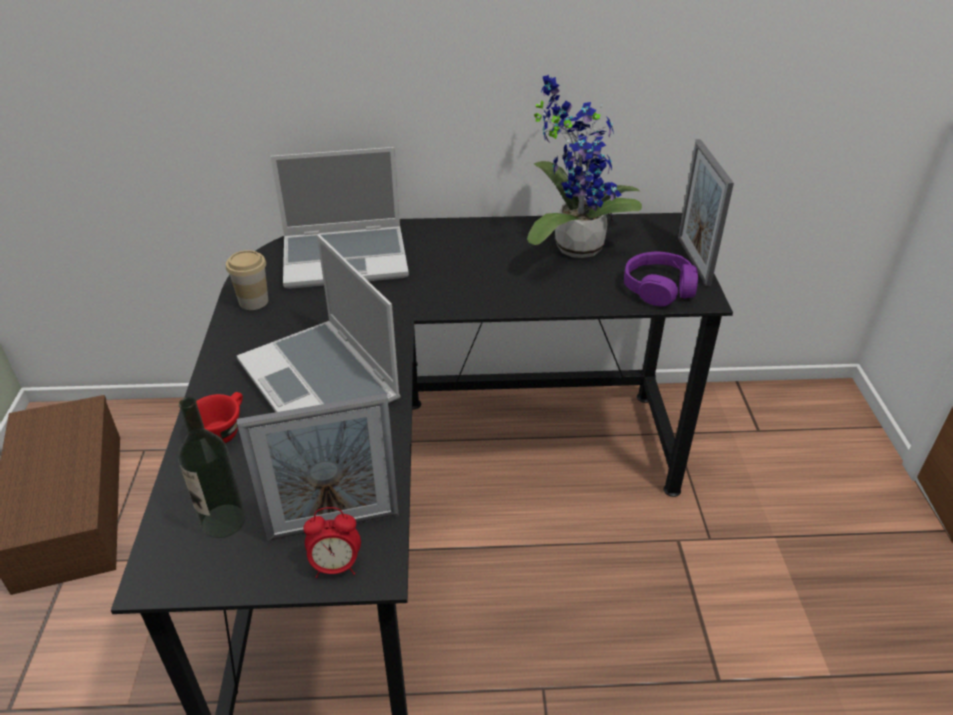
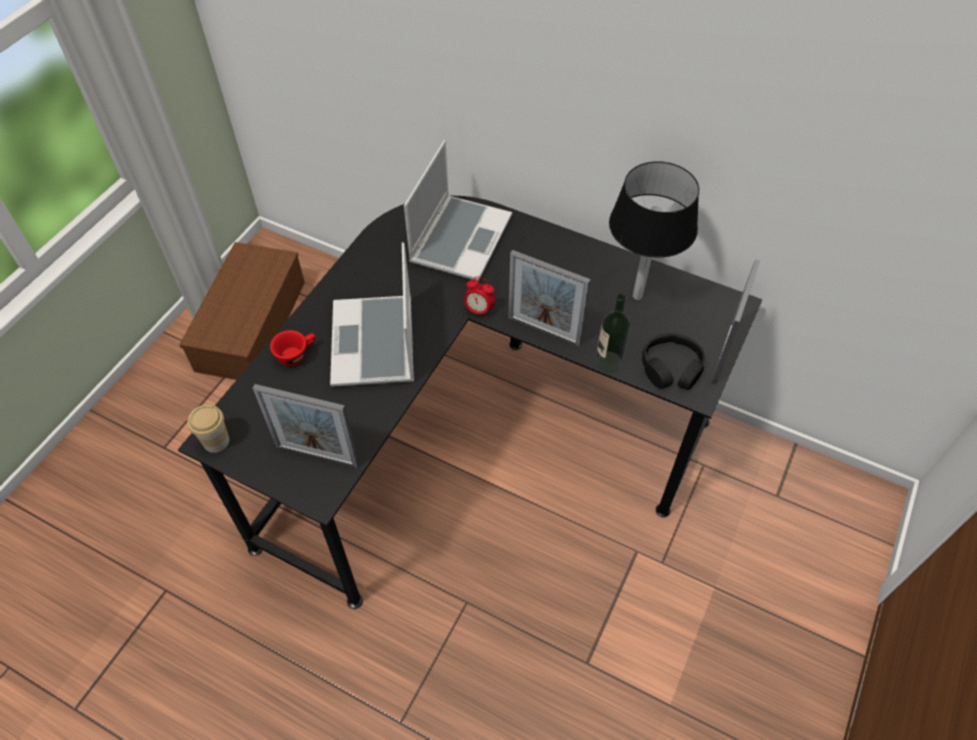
camera: 30 degrees right, 15 degrees up
(223, 521) = (261, 421): bottle -> bottle (608, 362)
(253, 301) = (374, 253): cup -> cup (216, 441)
(336, 566) = (302, 483): alarm clock -> alarm clock (479, 310)
(347, 258) = (460, 238): laptop -> laptop turned 90 degrees counterclockwise
(506, 303) = (544, 331): none -> picture frame
(572, 245) = (637, 295): potted plant -> black table lamp
(659, 288) = (671, 368): purple headphones -> black headphones

